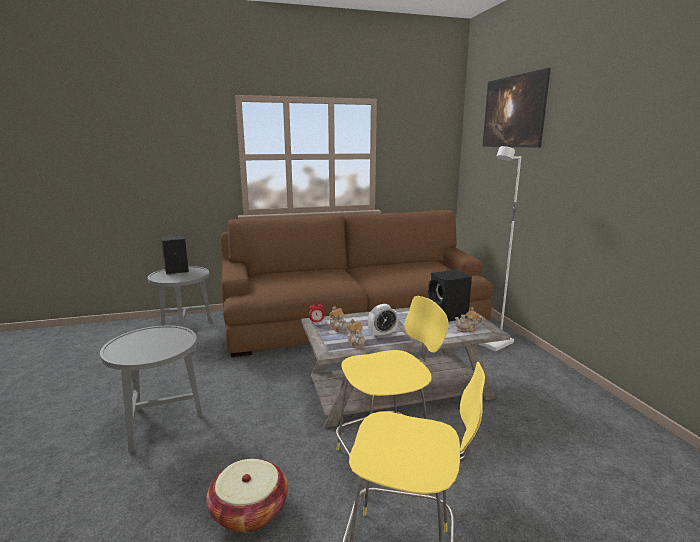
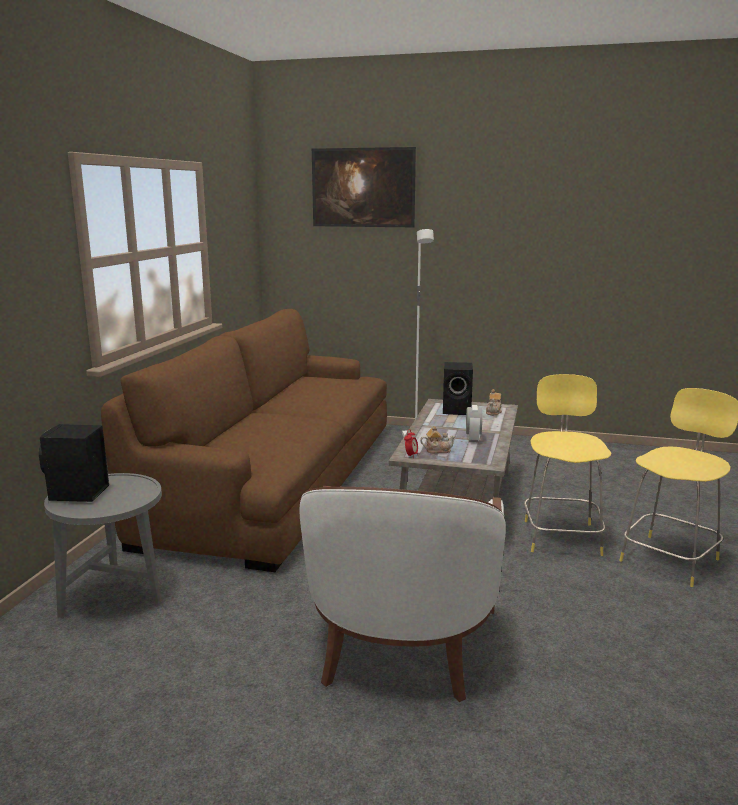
camera: 60 degrees left, 0 degrees up
(161, 423) = (401, 644): grey side table -> white armchair
(249, 511) = (593, 609): basket -> none
(356, 343) = (481, 451): teapot -> none

